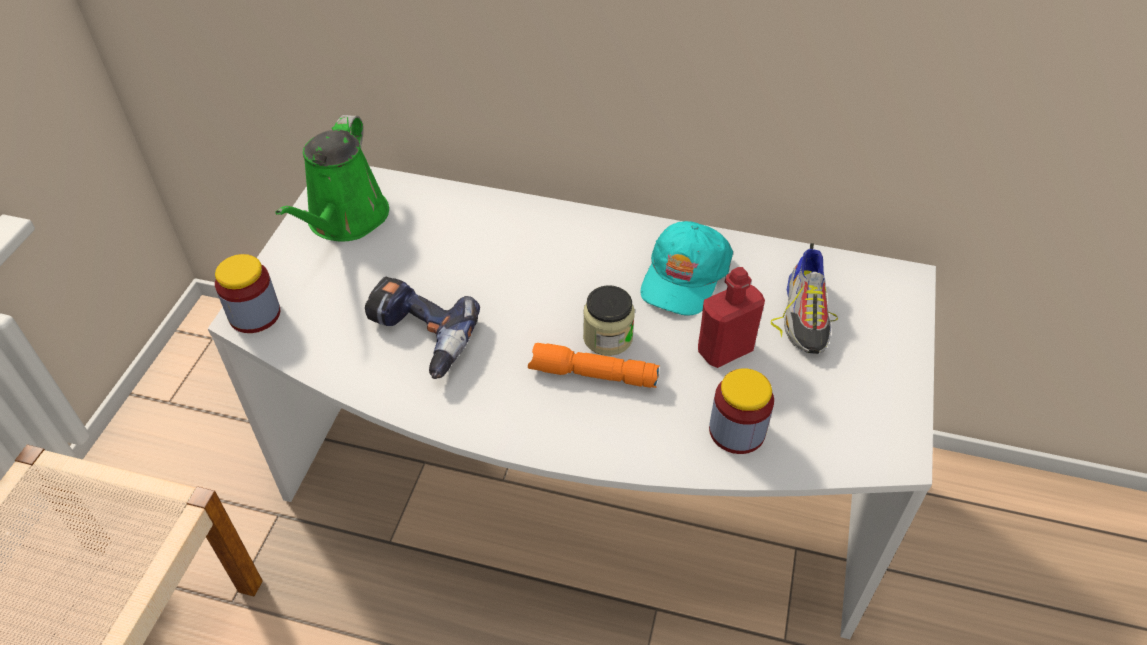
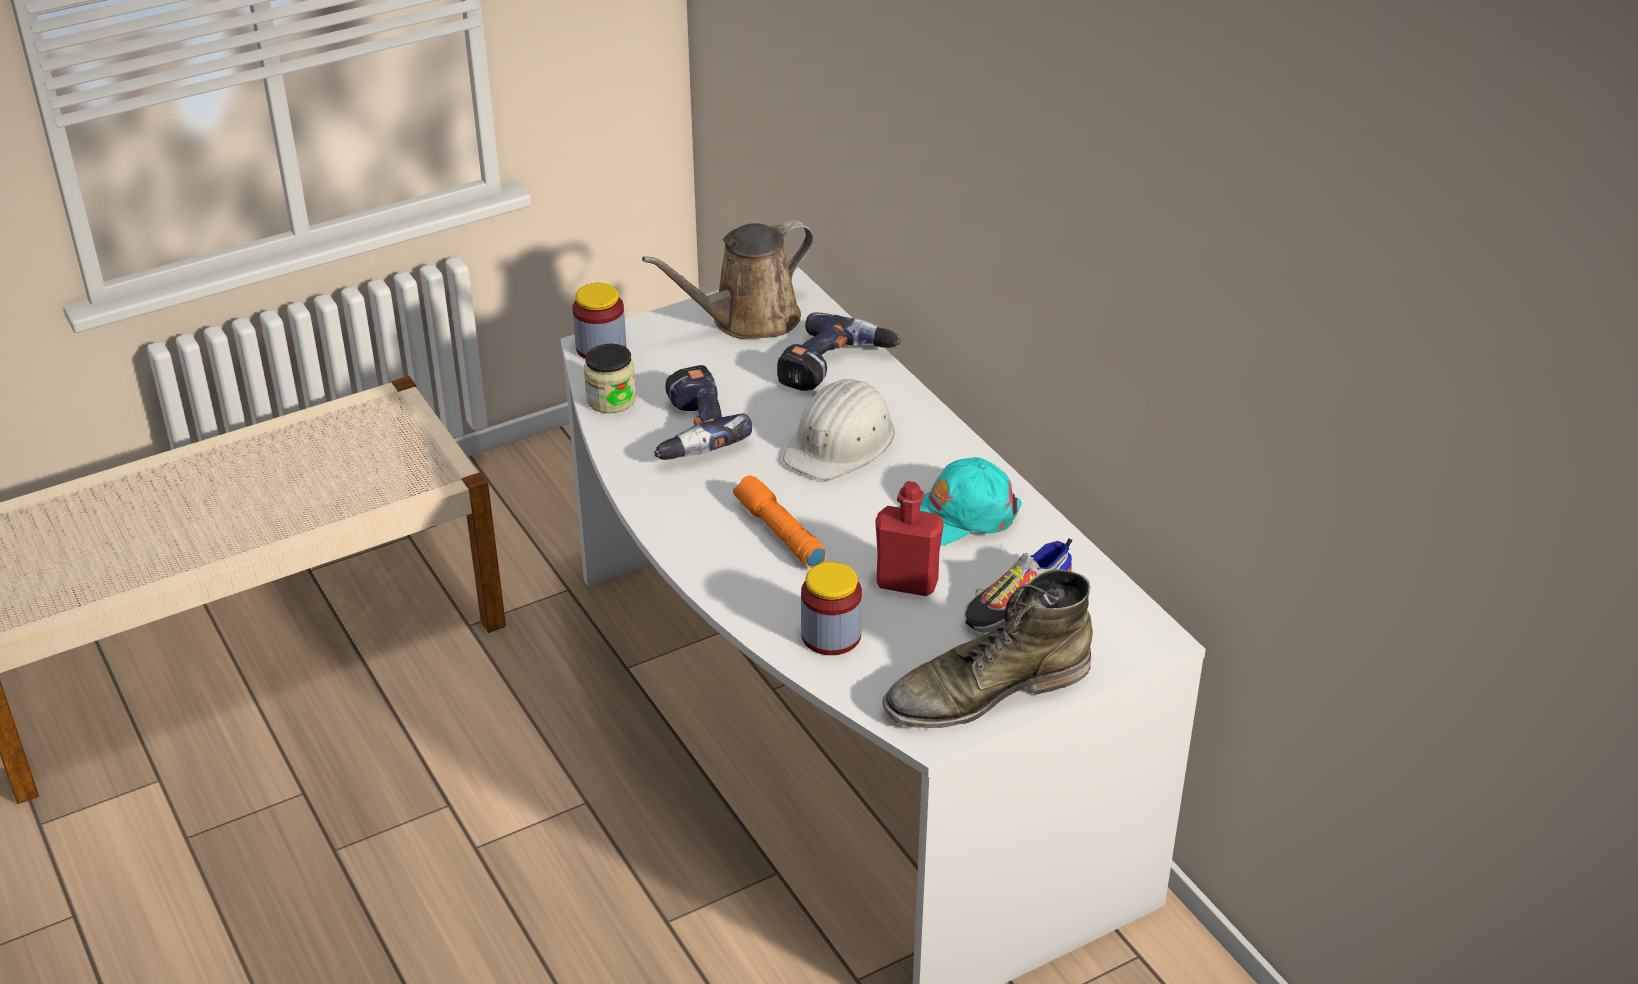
camera: 45 degrees right, 10 degrees down
(345, 220) = (748, 320): green watering can -> brown watering can
(457, 219) = (835, 367): none -> power drill
(538, 273) = (841, 442): none -> white hard hat
(608, 337) = (828, 517): jar -> jar (611, 399)
(878, 393) = (985, 690): none -> green boot

